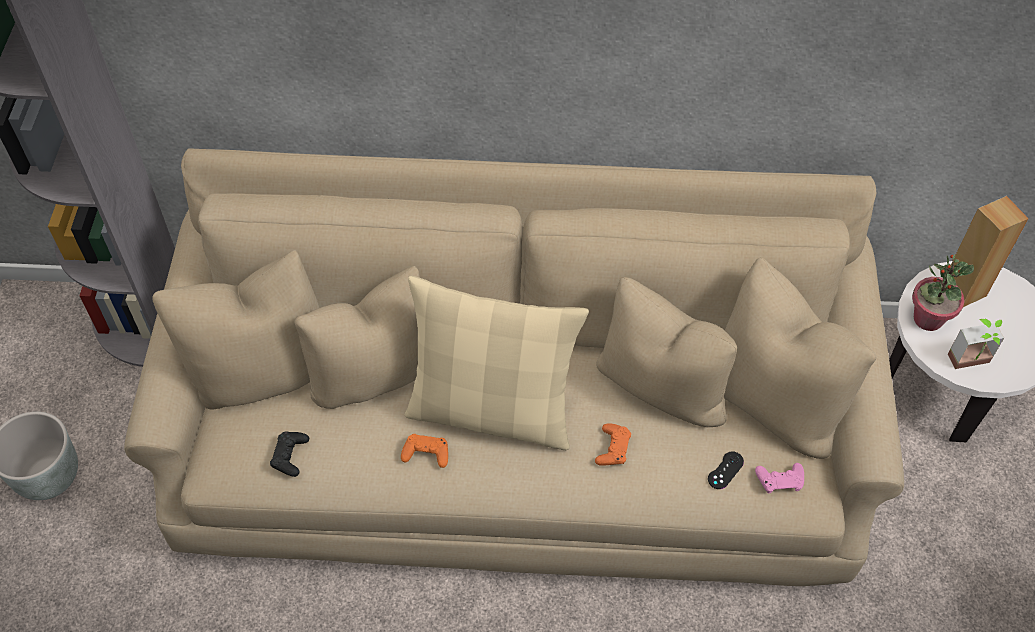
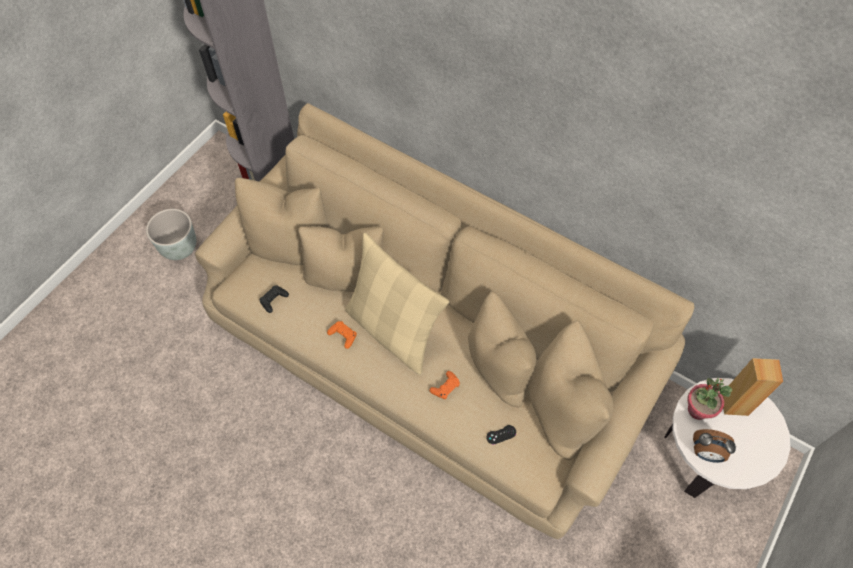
camera: 30 degrees right, 5 degrees up
(780, 480) = (529, 458): pink game controller -> none
(972, 364) = (706, 453): potted plant -> alarm clock

